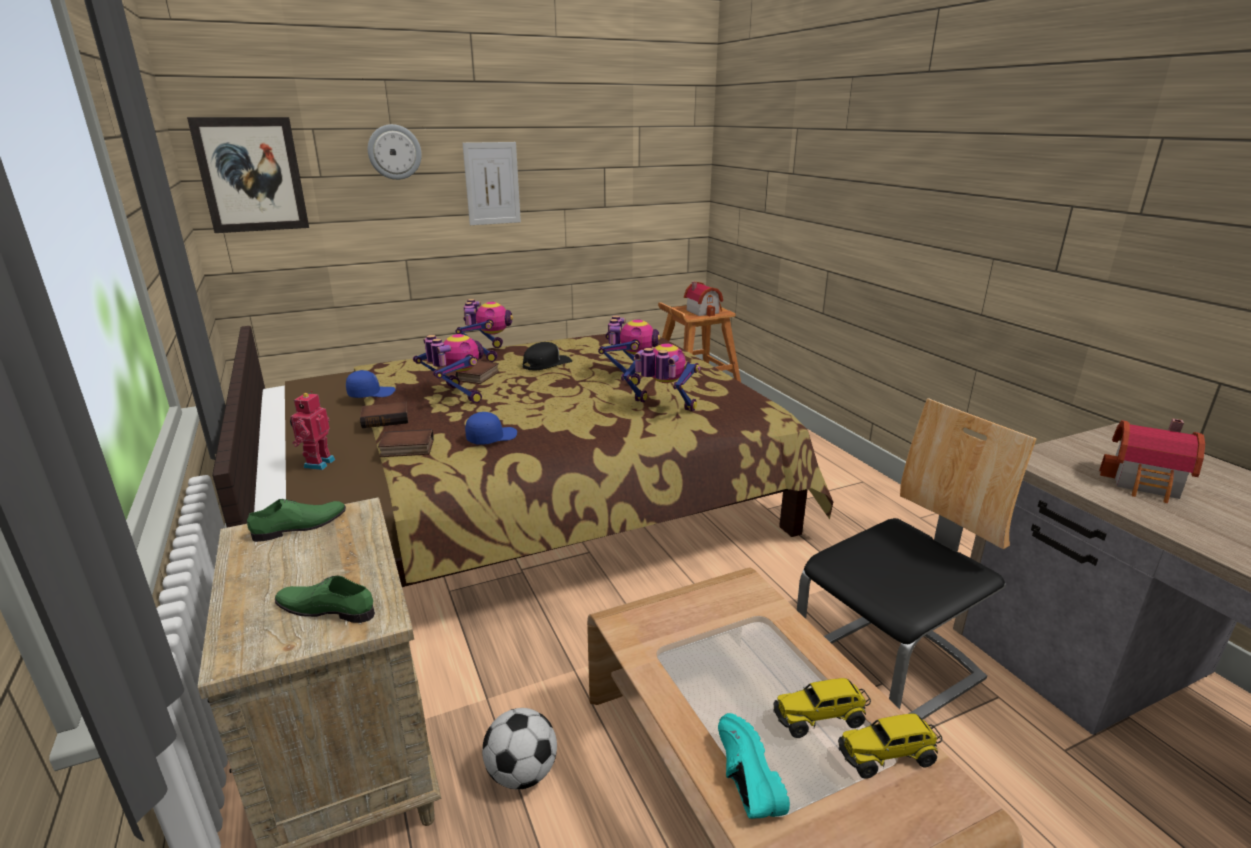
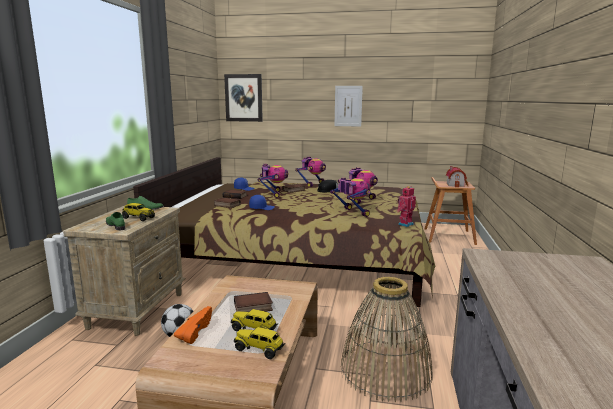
camera: 35 degrees right, 10 degrees down
(317, 463) = (195, 204): toy robot -> toy robot (405, 224)
(341, 563) = (138, 218): none -> toy truck
(394, 152) = (303, 89): wall clock -> none
(741, 781) = (194, 331): turquoise shoe -> orange shoe
(747, 671) = (252, 307): none -> book
(889, 667) = (385, 371): chair -> basket
(1147, 484) = (537, 278): toy house -> none

